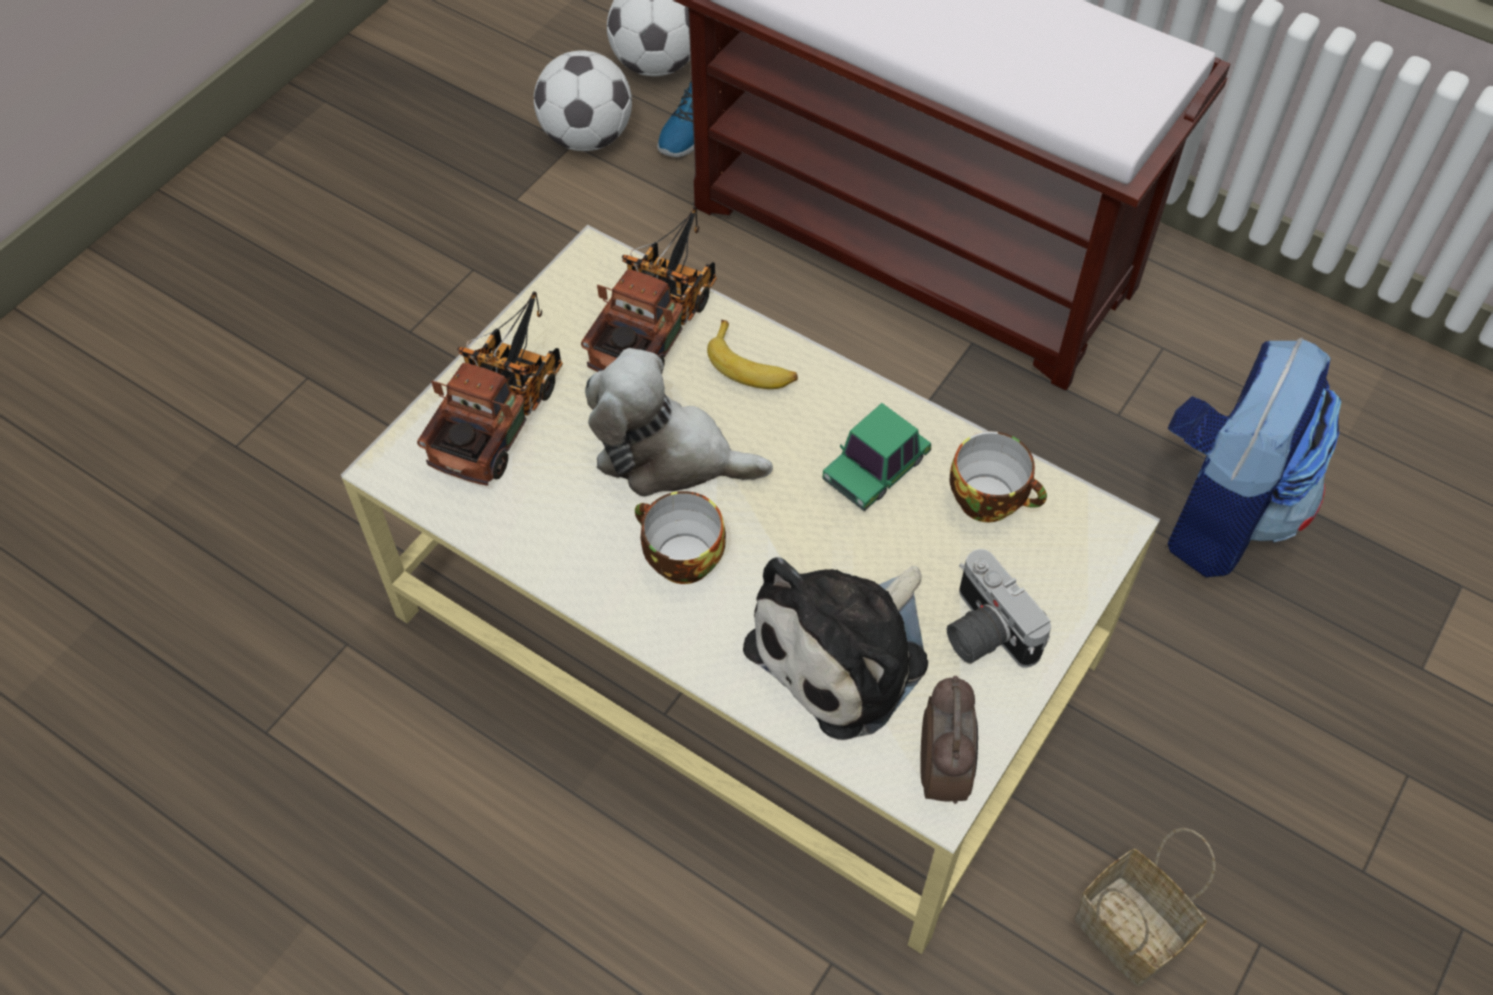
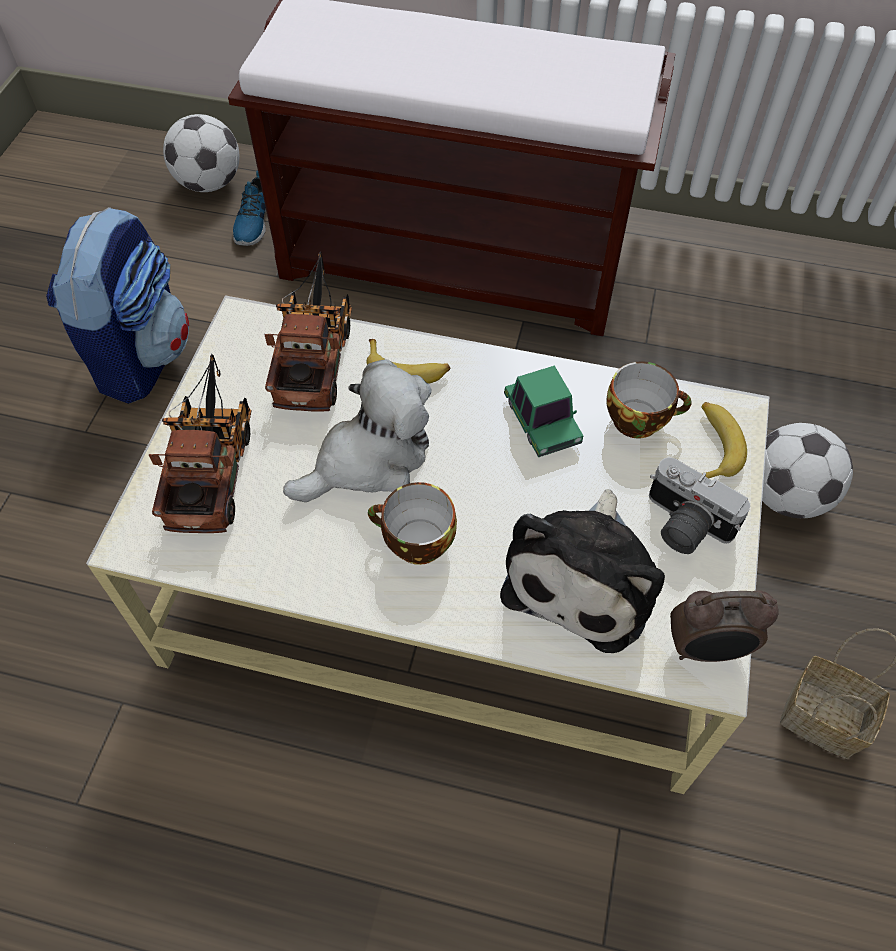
camera: 20 degrees left, 0 degrees up
(587, 137) = (176, 248): football -> football (786, 496)
(668, 455) = (369, 459): plush toy -> plush toy turned 150 degrees clockwise
(876, 469) = (541, 421): toy car -> toy car turned 45 degrees counterclockwise
(944, 771) = (707, 649): alarm clock -> alarm clock turned 105 degrees clockwise
(1063, 555) = (713, 445): none -> banana
(1220, 510) = (743, 389): backpack -> backpack (141, 356)

